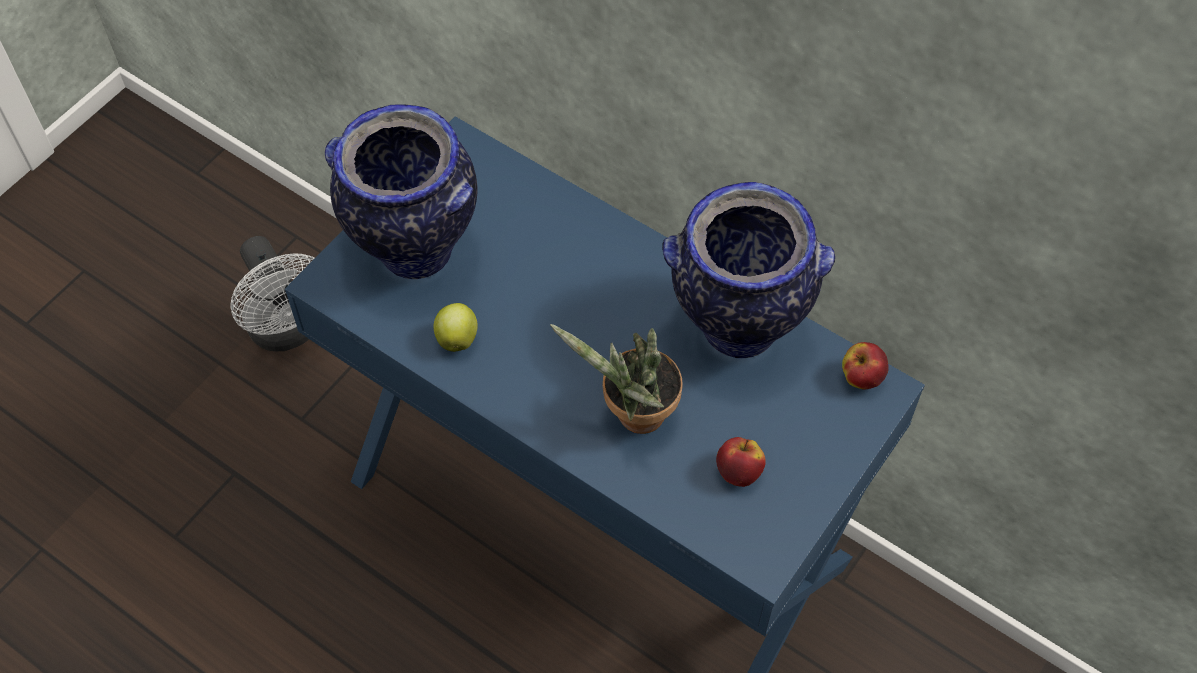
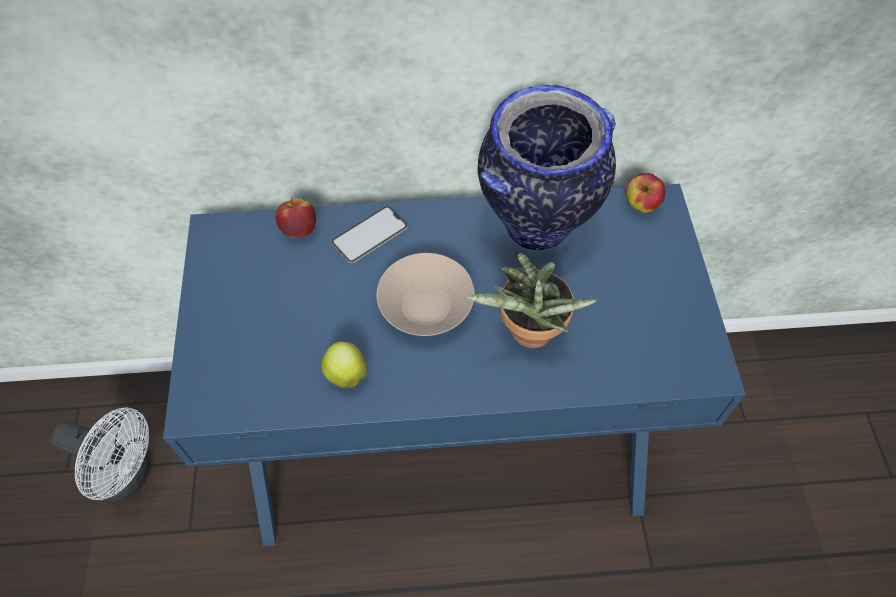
camera: 40 degrees left, 0 degrees up
(414, 251) = (249, 333): vase -> none
(573, 330) = (427, 307): none -> beige bowl
(584, 234) = (370, 234): none -> phone
(738, 472) = (633, 321): apple -> apple (299, 229)

